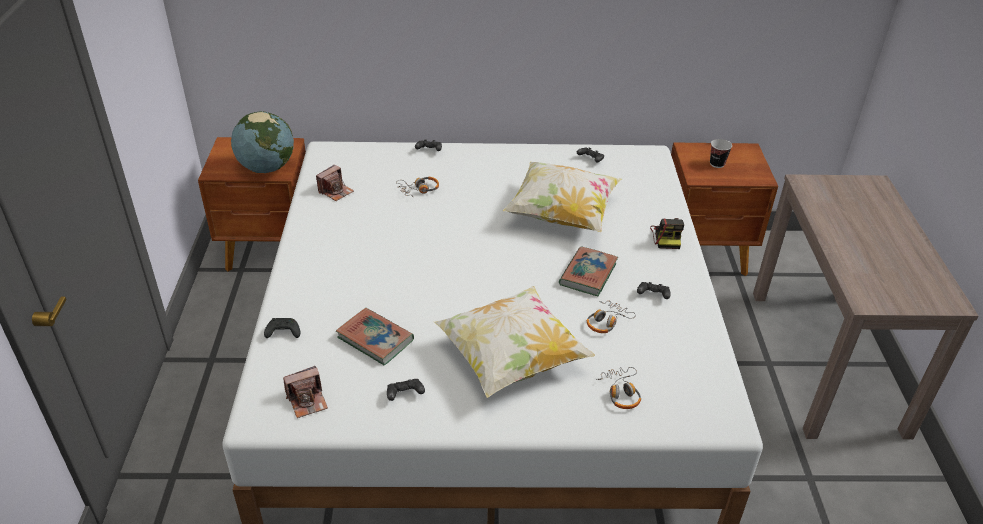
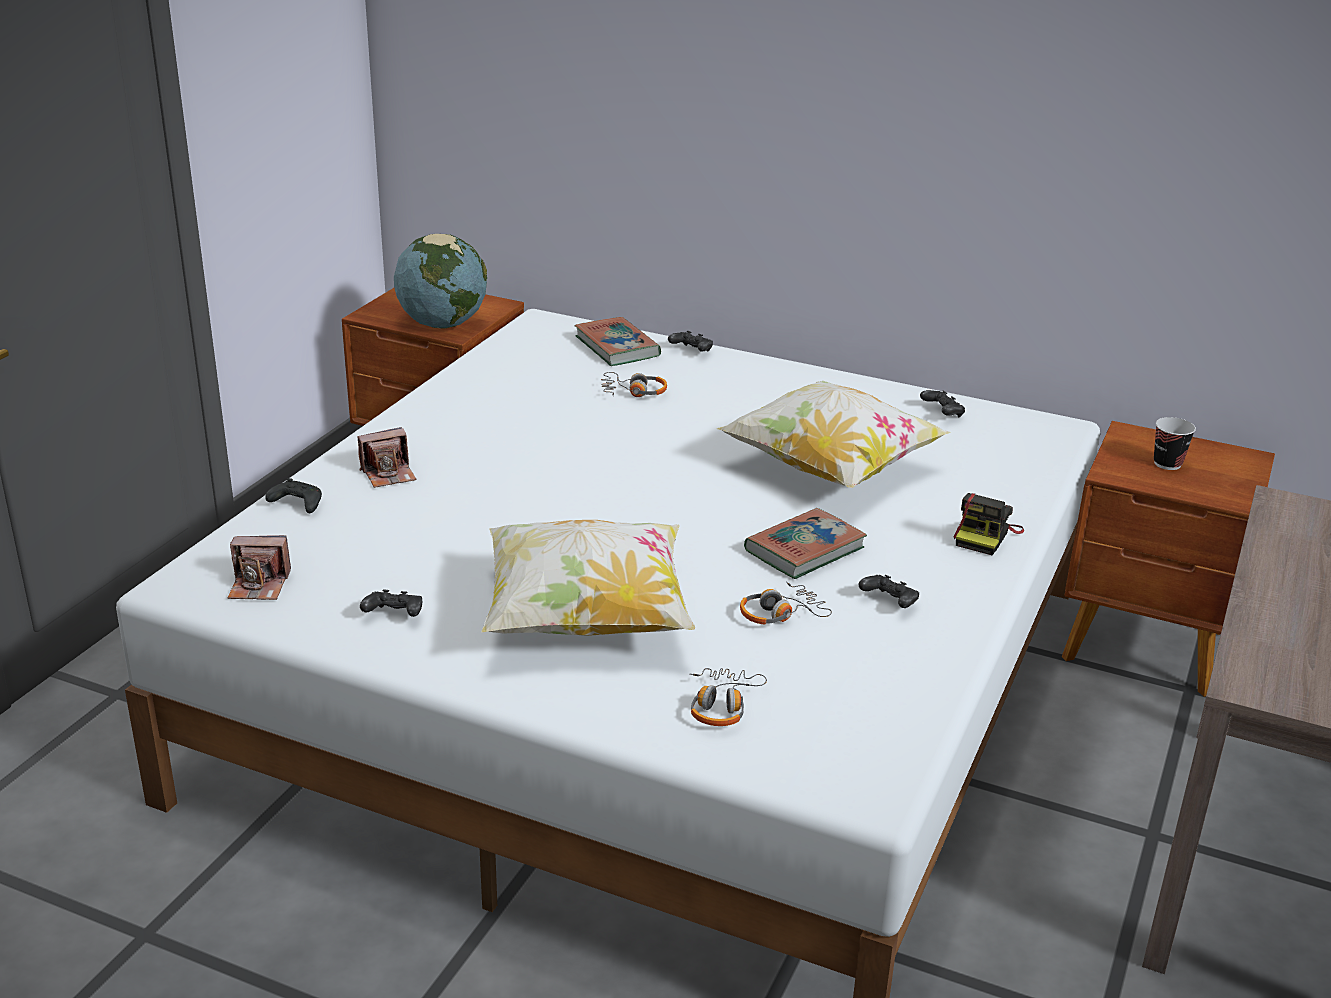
camera: 25 degrees right, 10 degrees down
(336, 191) = (512, 369): camera -> camera (389, 474)
(375, 339) = (412, 543): book -> book (617, 347)

